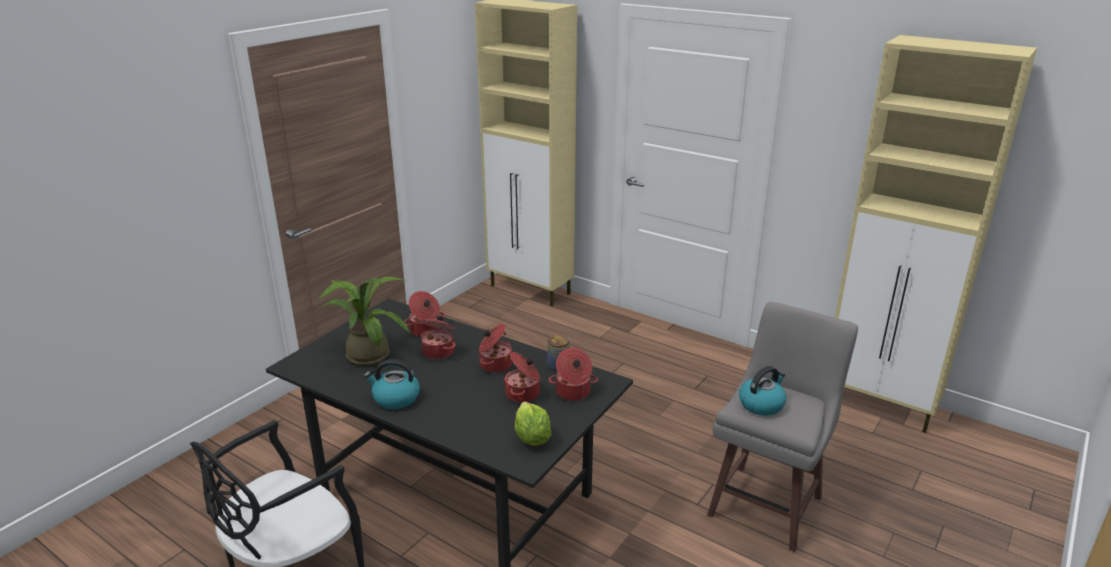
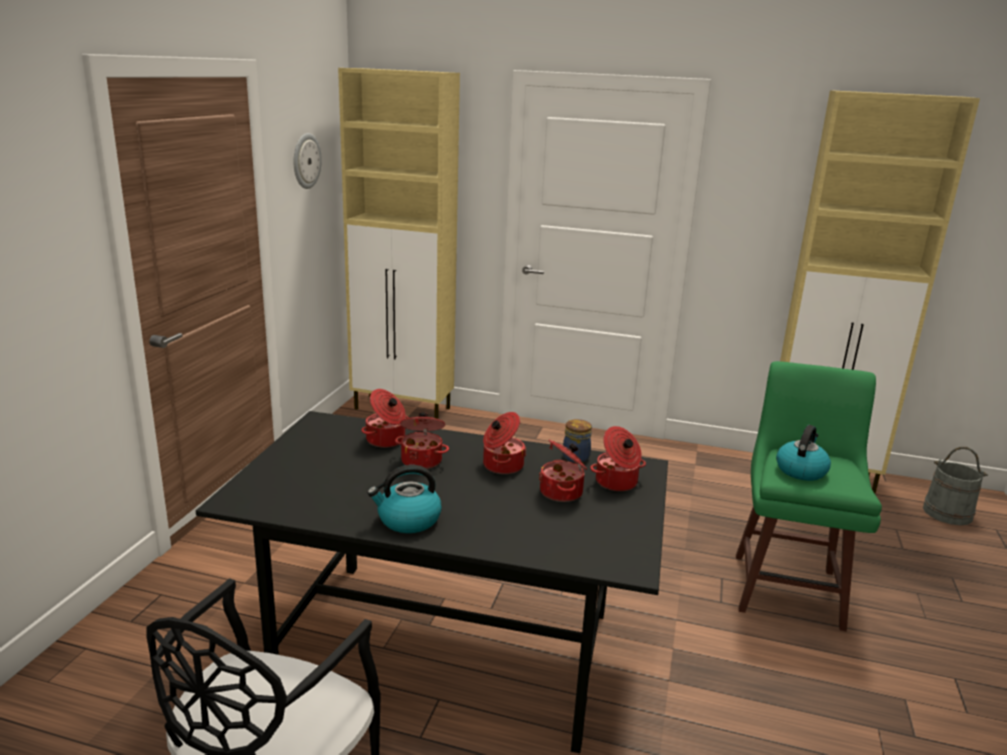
camera: 20 degrees left, 5 degrees down
(367, 353) = (329, 474): potted plant -> none
(443, 82) = (305, 161): none -> wall clock
(531, 438) = (613, 538): lettuce -> none
(767, 504) = (788, 588): grey stool -> green stool
(992, 463) = (947, 513): none -> grey bucket

